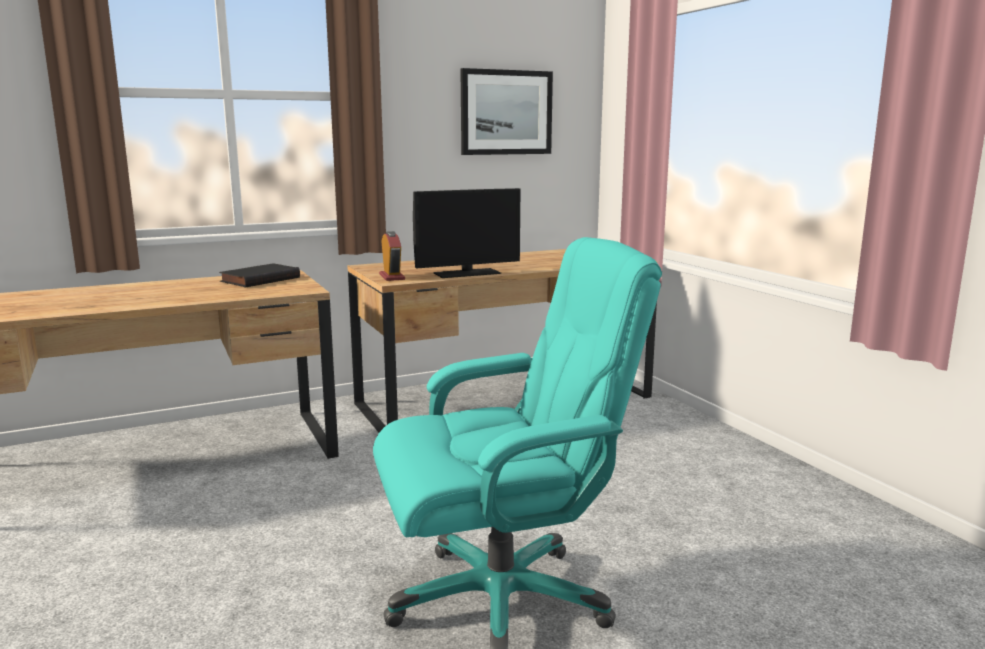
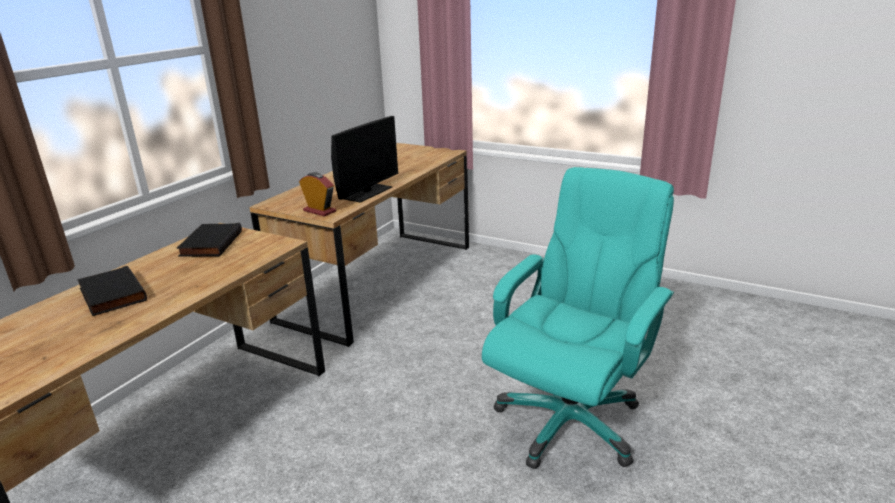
camera: 35 degrees left, 10 degrees up
(127, 292) = (111, 295): none -> black book
(506, 112) = (324, 43): picture -> none

